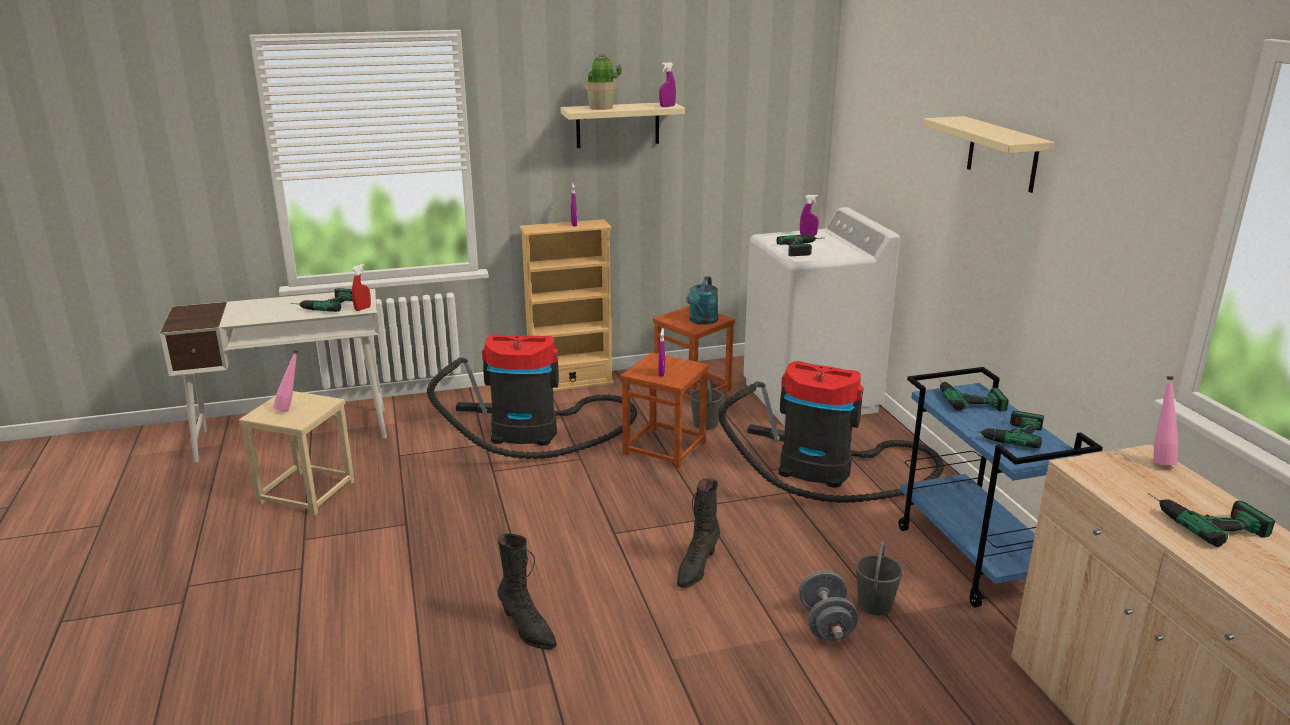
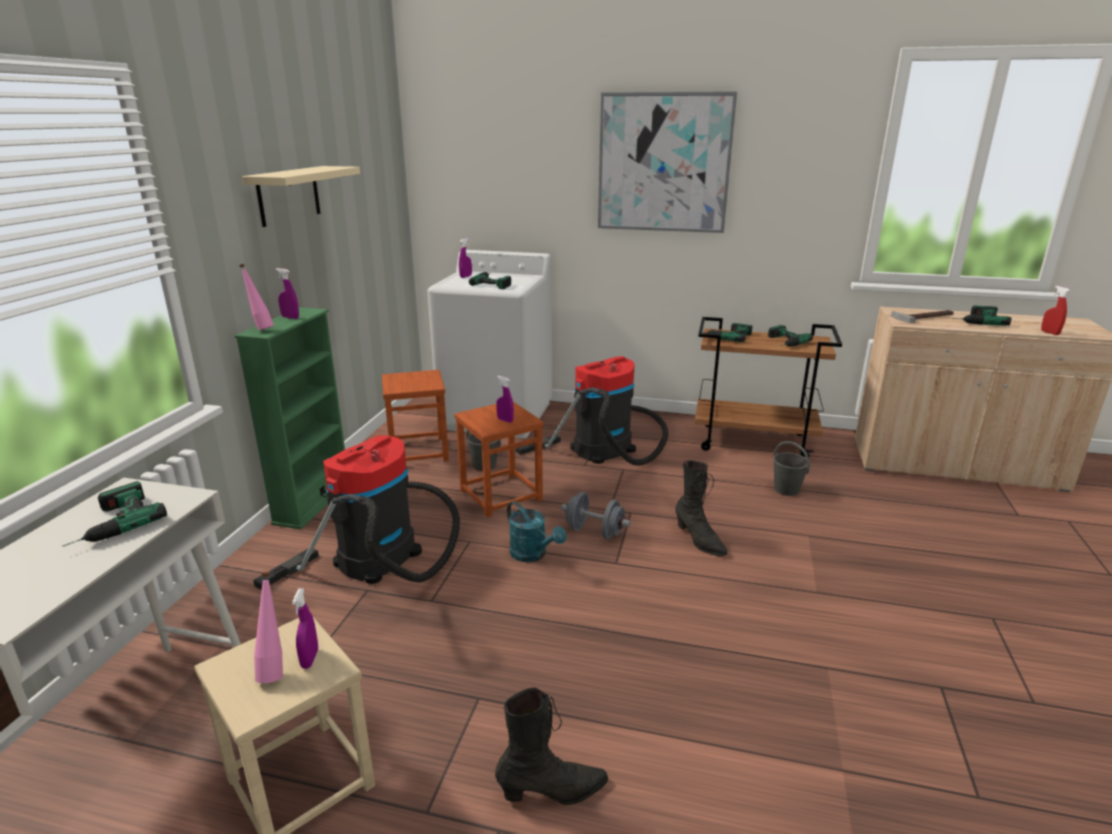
camera: 60 degrees left, 0 degrees up
(363, 308) = (186, 497): red spray bottle -> red spray bottle (1050, 333)
(527, 629) = (740, 660): black boot -> black boot (553, 792)
(570, 383) = (313, 502): beige bookcase -> green bookcase
(601, 108) = (291, 172): potted plant -> none
(667, 106) = (341, 167): purple spray bottle -> purple spray bottle (310, 659)
(702, 321) = (424, 380): turquoise watering can -> turquoise watering can (533, 555)
(825, 625) = (801, 514): grey dumbbell -> grey dumbbell (594, 532)
(975, 559) = (754, 442): blue cart -> brown cart
(1002, 154) = (664, 163): beige shelf -> picture
(1146, 478) = (923, 316): none -> hammer
(1159, 460) = (901, 309): pink bottle -> pink bottle (261, 329)

